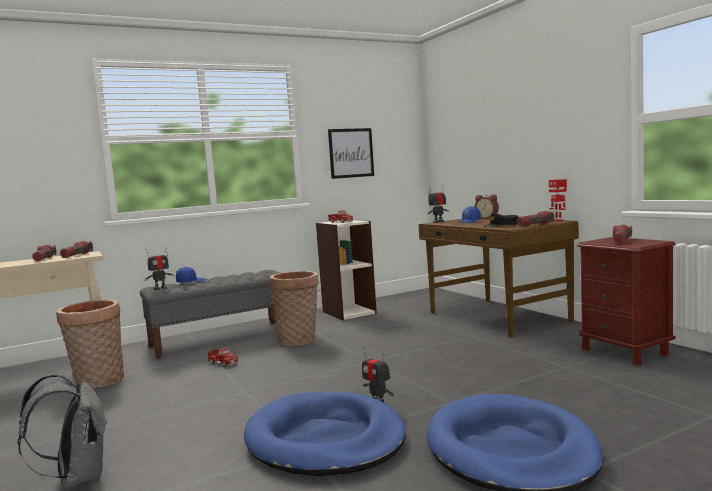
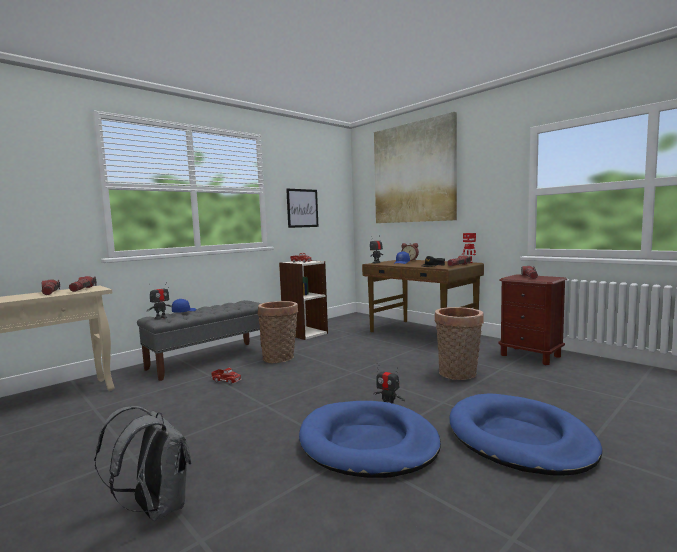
camera: 15 degrees left, 0 degrees up
(98, 382) = (114, 407): basket -> basket (458, 375)
(492, 99) = (413, 173): none -> picture

